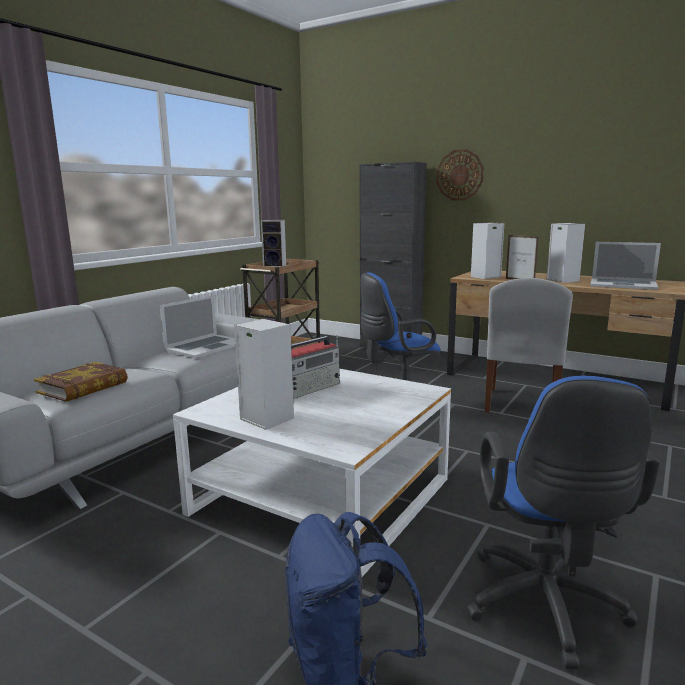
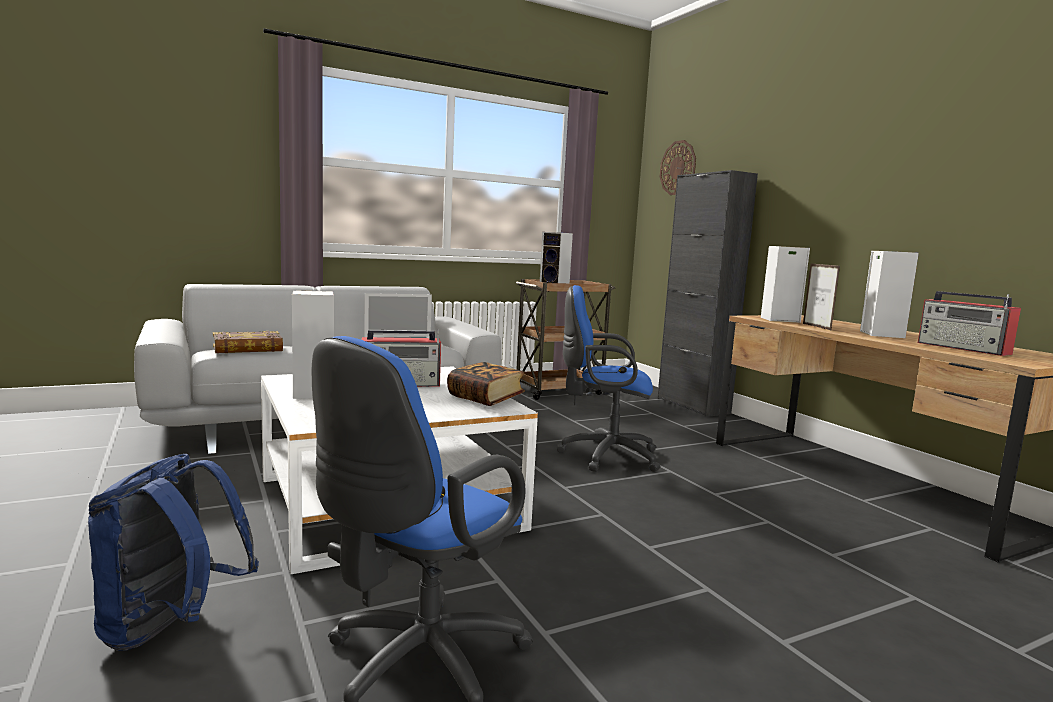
camera: 30 degrees right, 5 degrees down
(395, 386) = (485, 399): none -> book
(460, 175) = (794, 188): wall clock -> wall clock (678, 168)
(520, 405) = (759, 493): white chair -> none
(623, 284) = (964, 348): laptop -> radio

